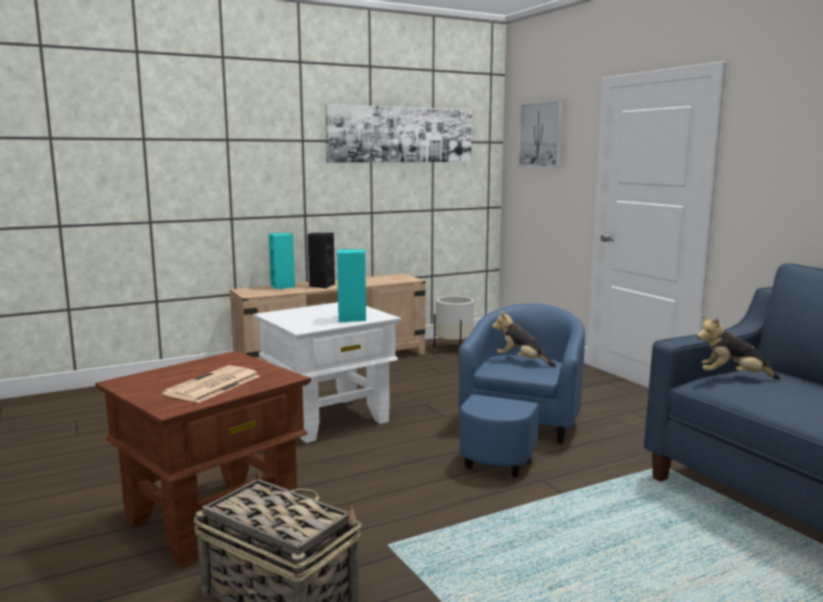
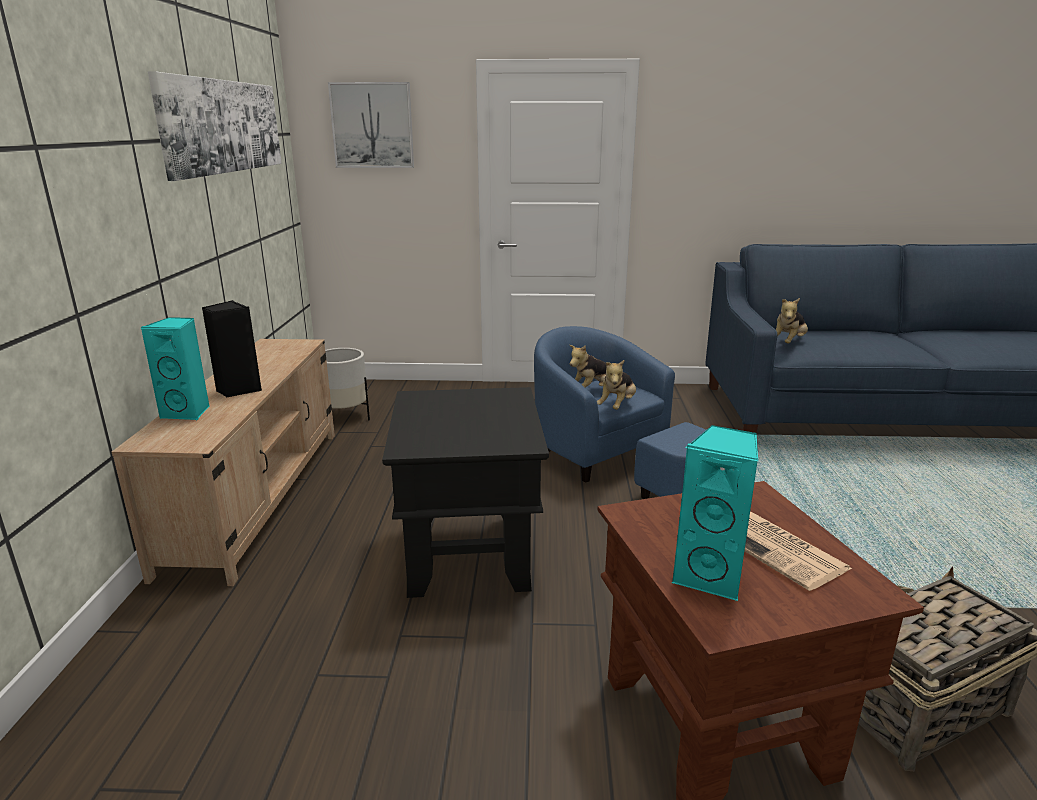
camera: 60 degrees left, 10 degrees up
(329, 418) = (469, 554): white side table -> black side table
(352, 318) = (503, 409): turquoise speaker -> turquoise speaker (711, 577)
(504, 371) = (617, 406): none -> plush toy

